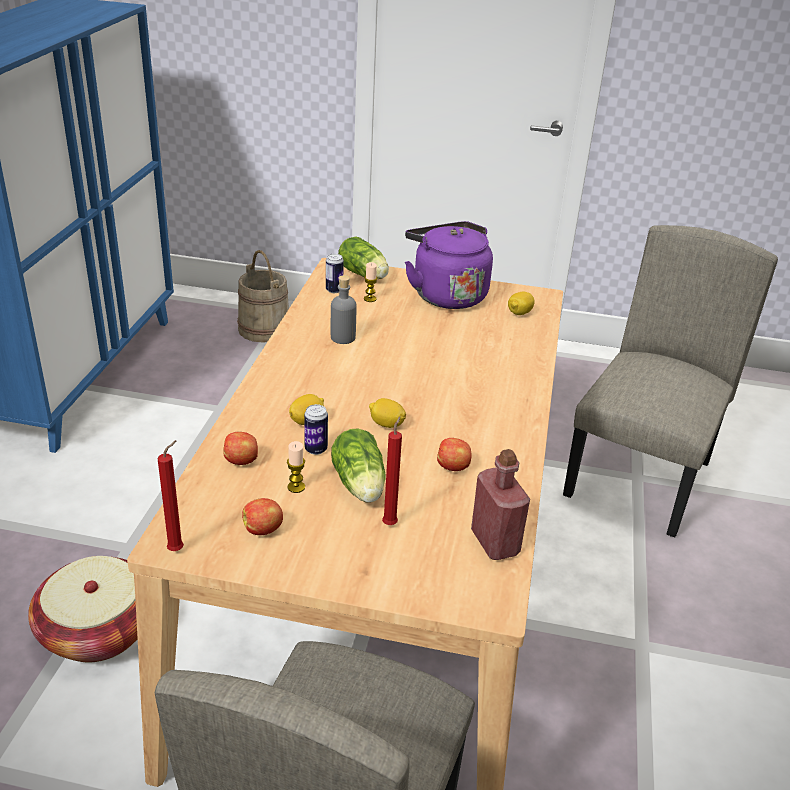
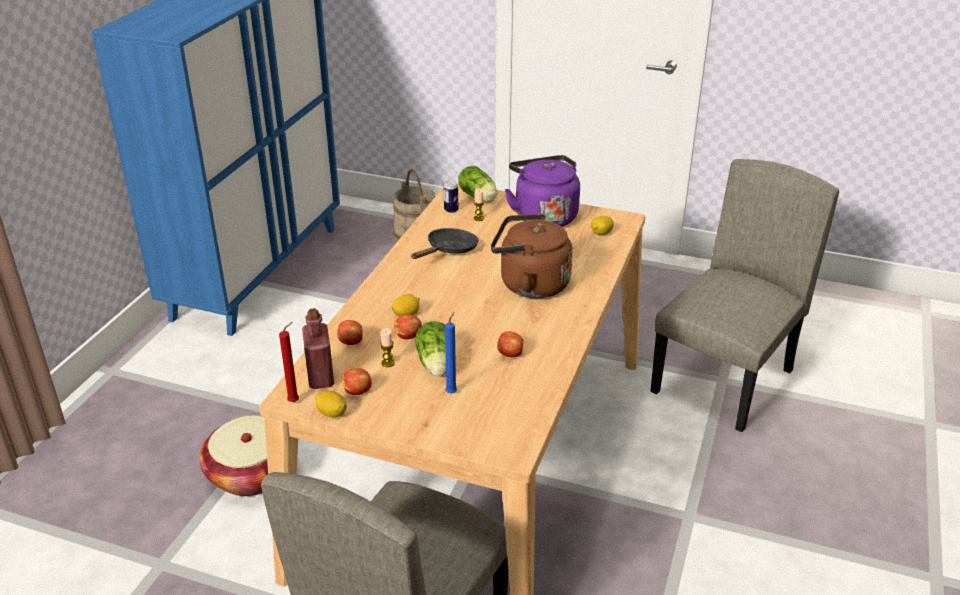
camera: 10 degrees right, 0 degrees up
(316, 449) = (408, 336): can -> apple
(343, 337) = (449, 250): grey bottle -> black frying pan
(386, 424) = (467, 320): lemon -> lemon (332, 413)
(390, 523) = (452, 392): red candle -> blue candle
(452, 376) = (529, 284): none -> brown kettle
(495, 542) = (527, 410): red bottle -> red bottle (320, 378)

